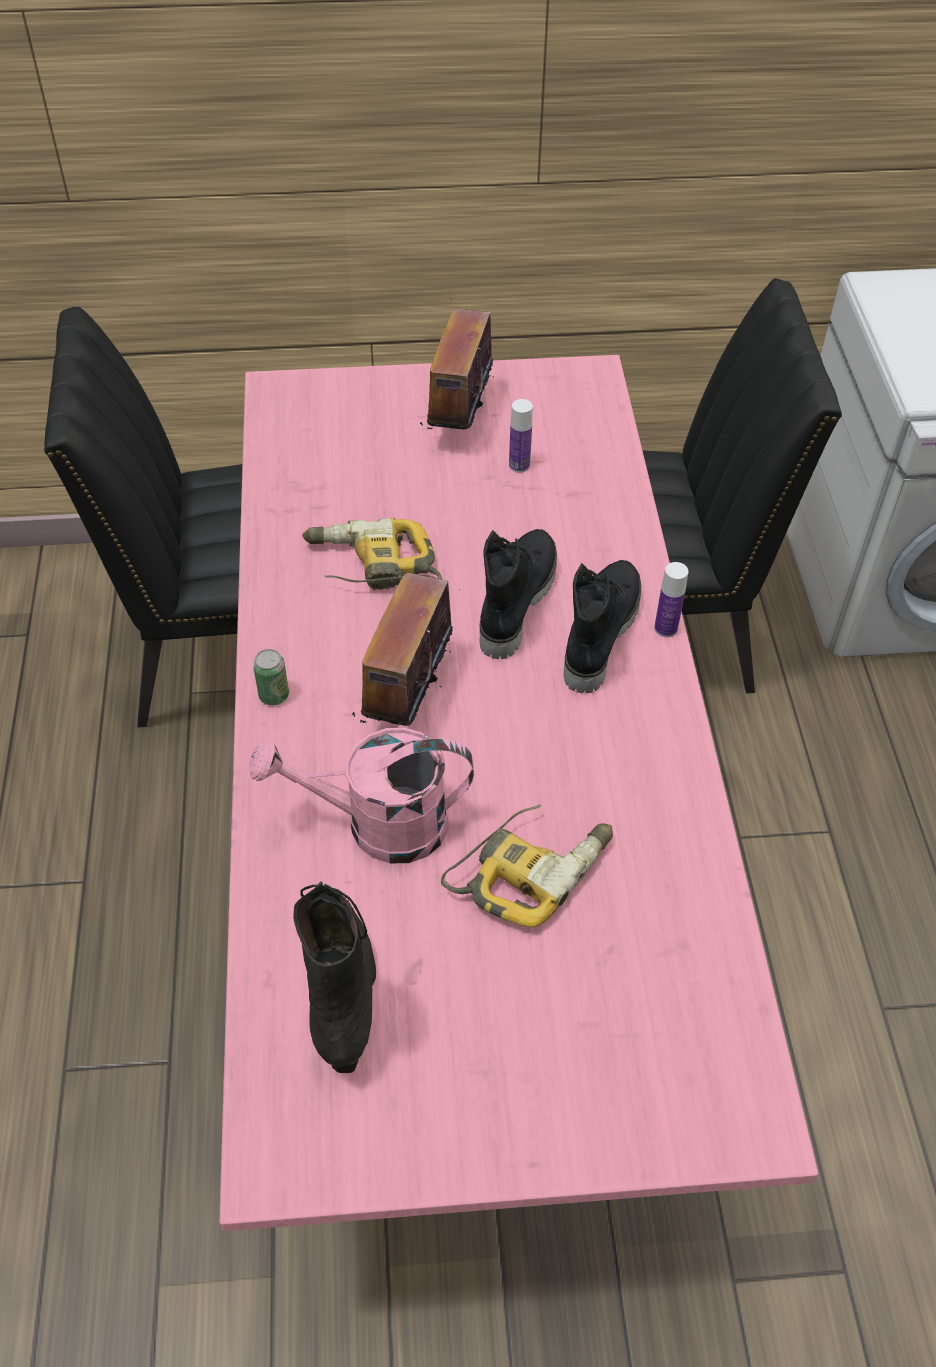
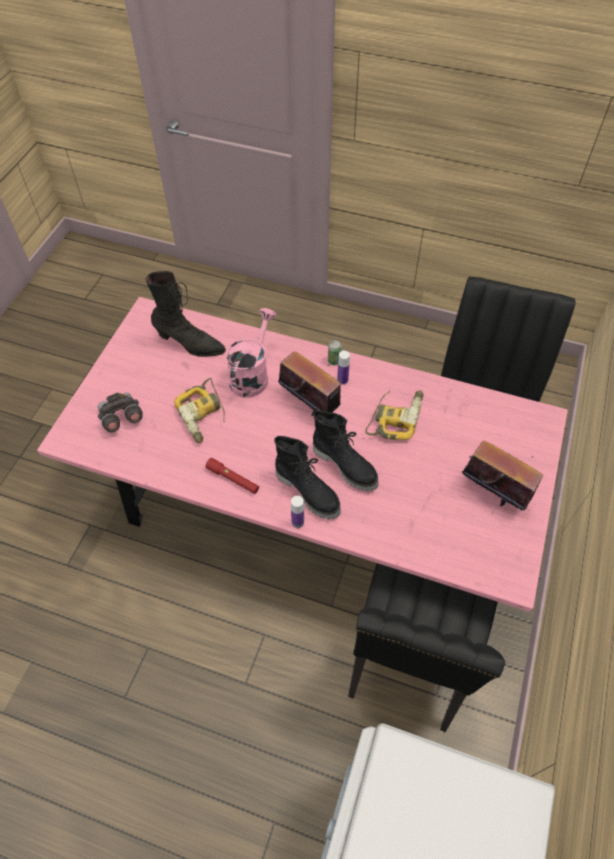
camera: 115 degrees right, 5 degrees up
(519, 465) = (444, 507): bottle -> bottle (342, 380)
(631, 1030) = (121, 418): none -> grey binoculars
(645, 752) = (233, 479): none -> red flashlight

